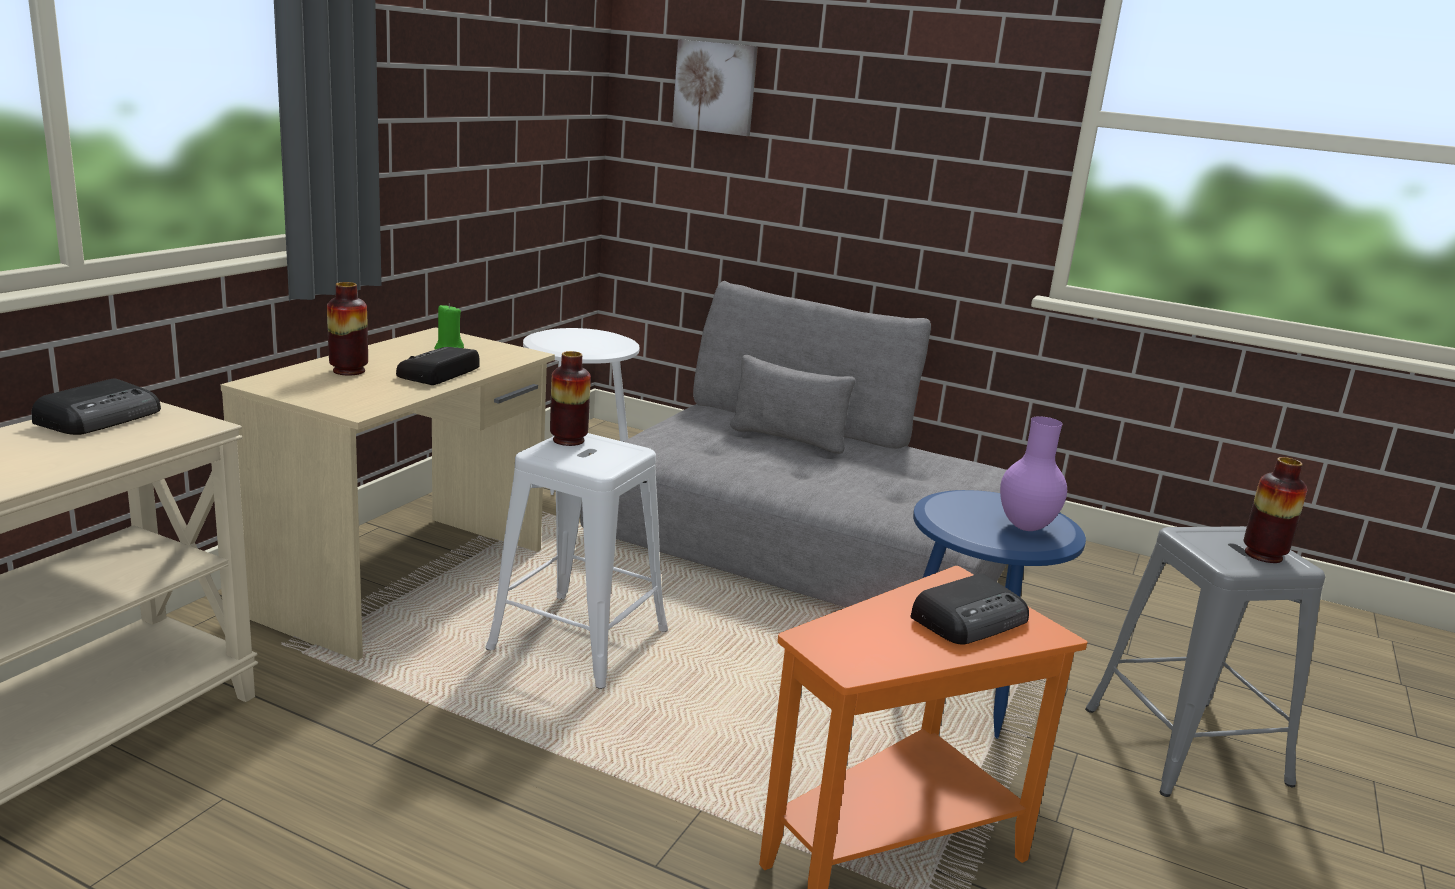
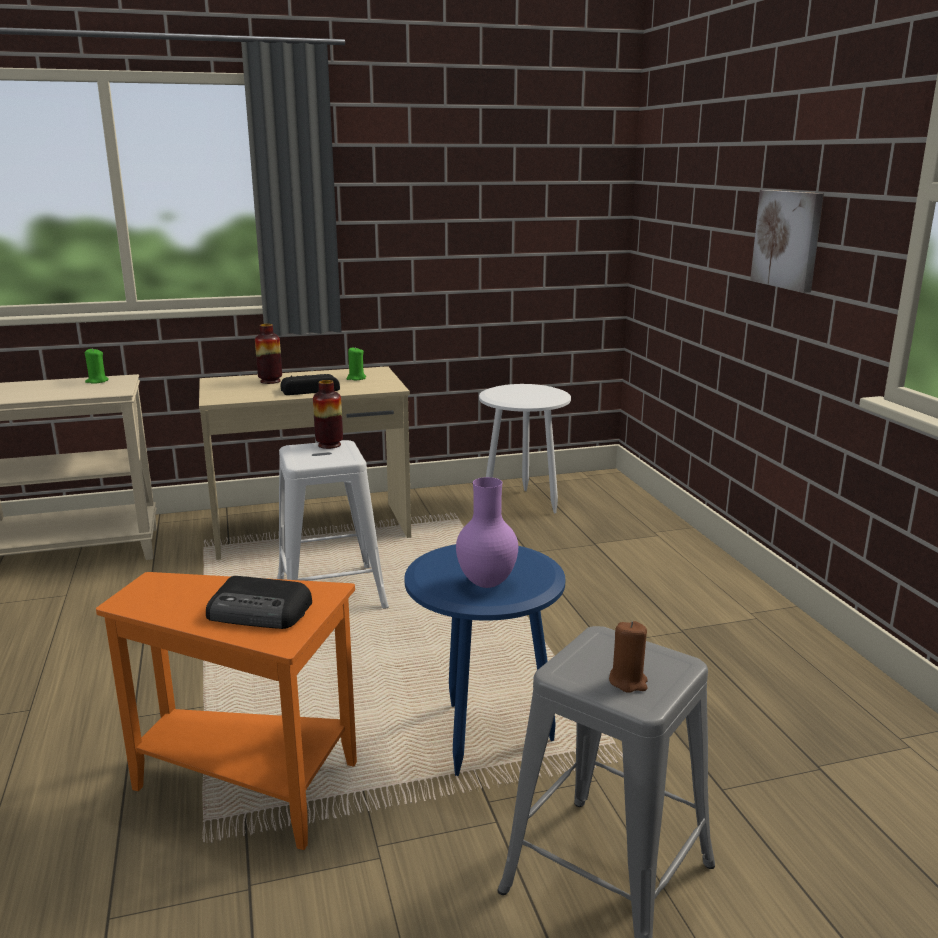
camera: 50 degrees right, 0 degrees up
(101, 417) = (97, 381): radio -> green candle
(715, 87) = (681, 186): picture -> picture (788, 239)
(808, 540) = (606, 592): grey sofa -> none
(1263, 555) = (628, 681): vase -> brown candle

